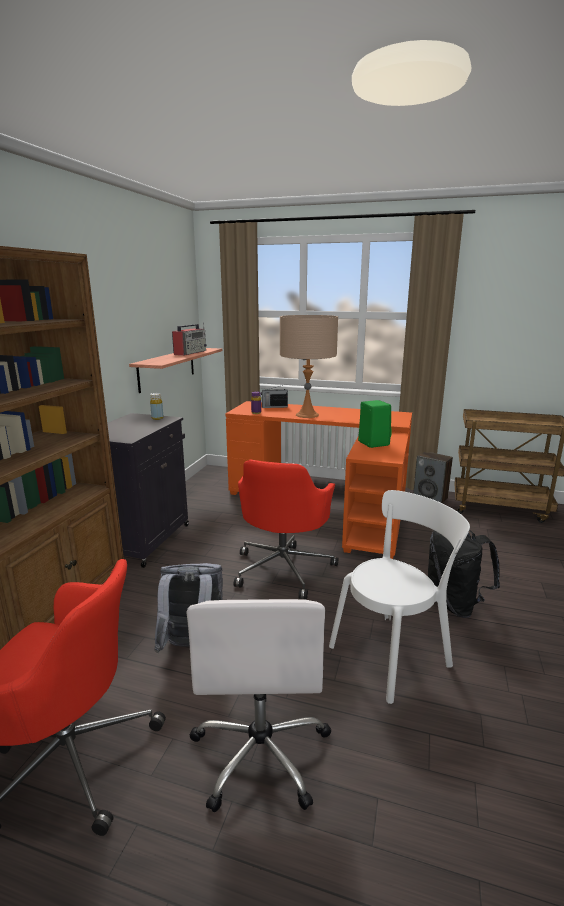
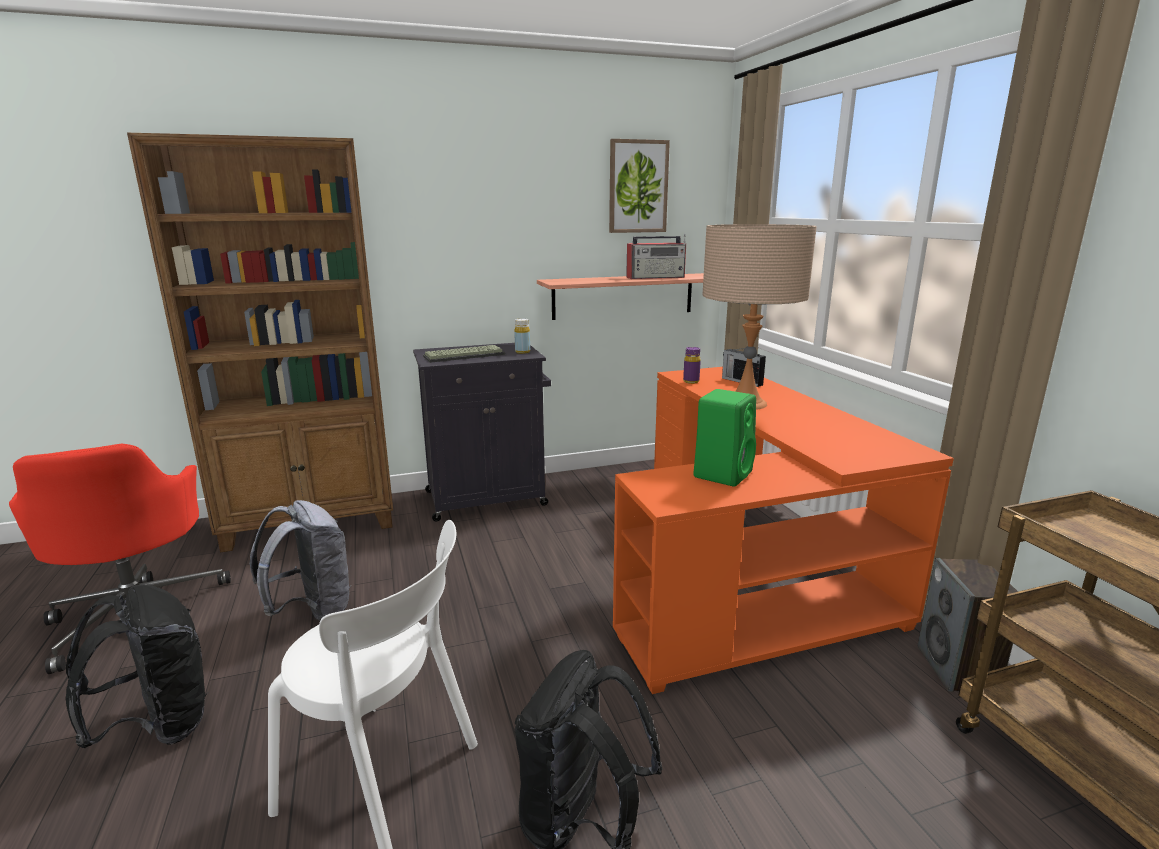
camera: 55 degrees right, 0 degrees up
(129, 429) = (464, 355): none -> keyboard
(166, 291) = (638, 187): none -> picture
(261, 751) = (158, 725): white office chair -> black backpack
(284, 568) = (519, 603): red office chair -> none

